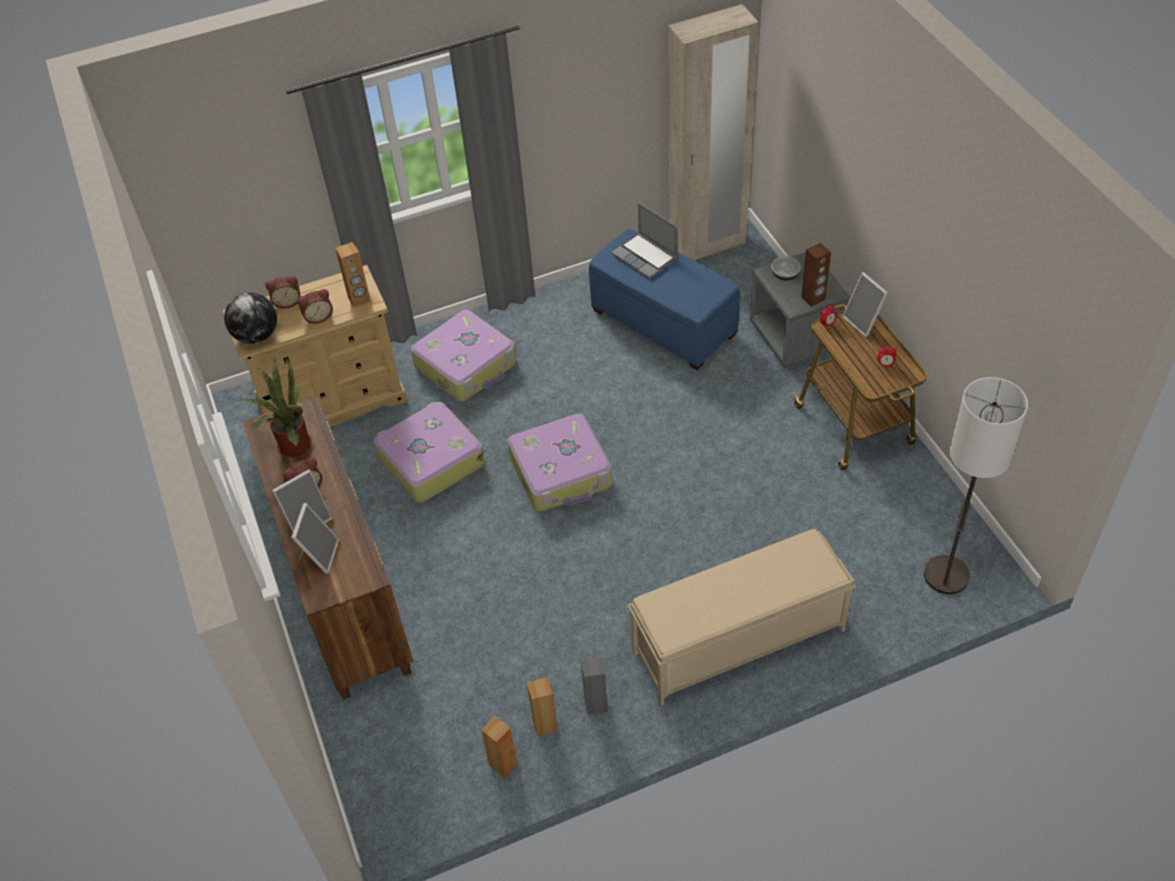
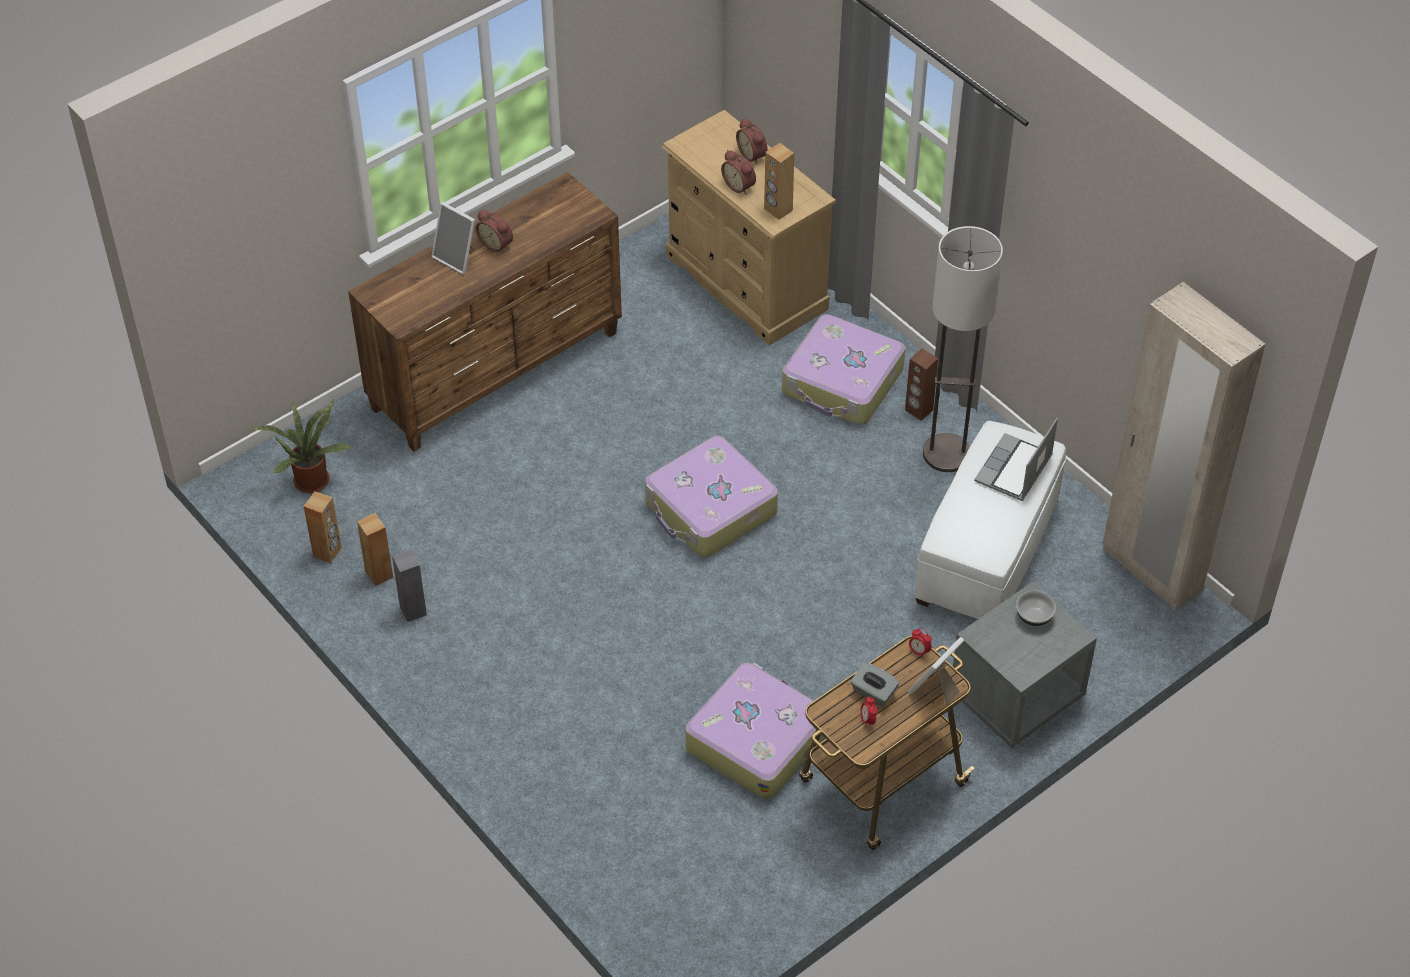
camera: 70 degrees right, 0 degrees up
(257, 336) = (695, 147): globe -> none
(291, 445) = (546, 217): potted plant -> potted plant (311, 478)
(319, 555) = (418, 278): picture frame -> none
(430, 460) = (689, 390): suitcase -> suitcase (756, 740)
(664, 323) = (987, 554): blue ottoman -> white ottoman
(737, 641) = (523, 717): beige bench -> none
(813, 298) = (1002, 653): brown speaker -> brown speaker (918, 410)
(860, 357) = (873, 693): none -> grey tissue box
(946, 576) = (671, 910): floor lamp -> floor lamp (946, 454)

